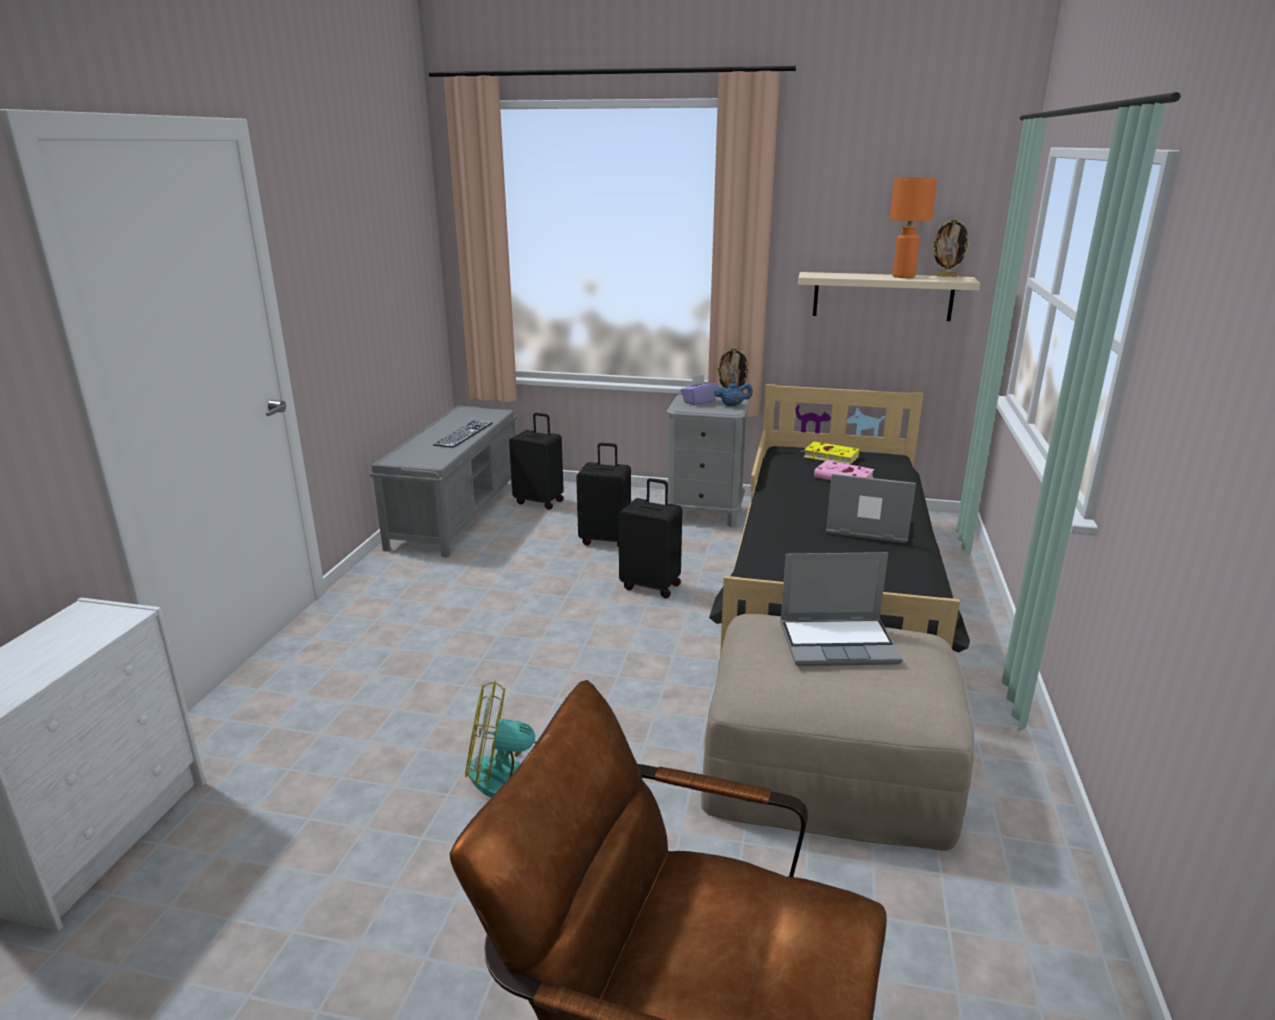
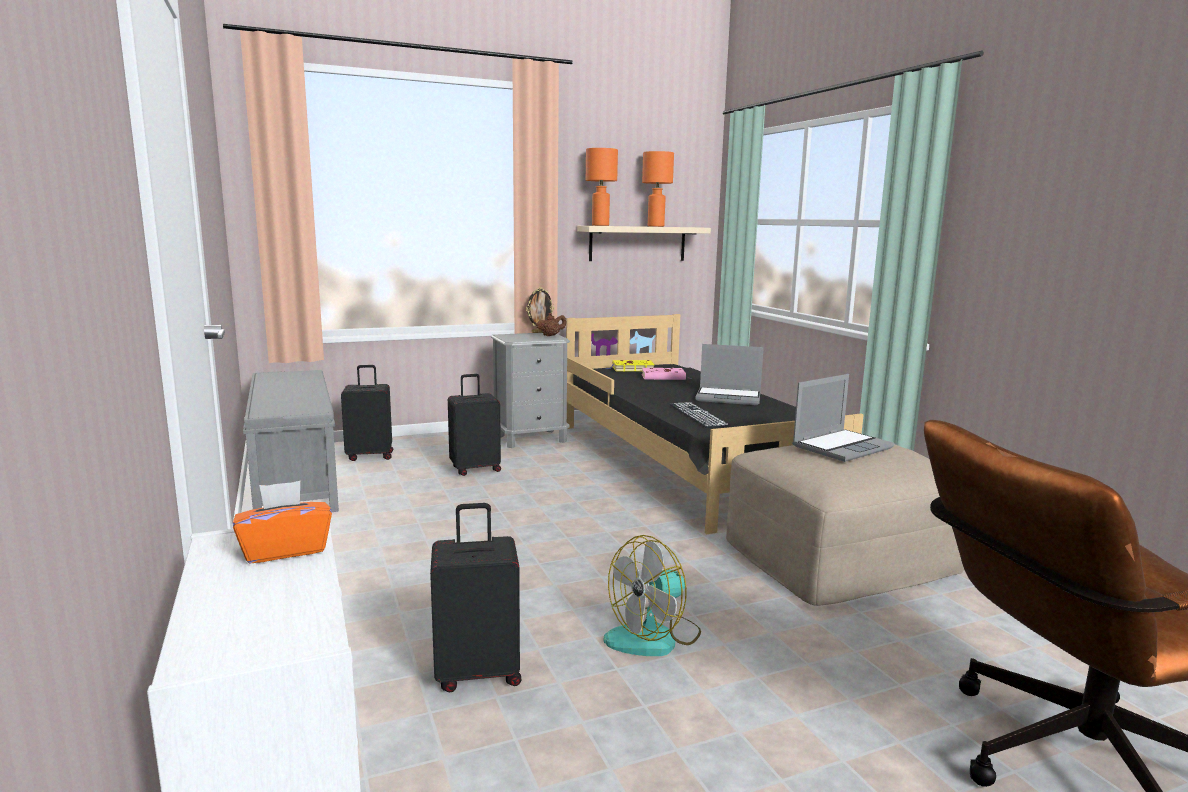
camera: 35 degrees left, 10 degrees down
(93, 630) = (285, 550): none -> orange tissue box
(464, 434) = (304, 388): keyboard -> keyboard (697, 415)
(651, 586) = (560, 489): black suitcase -> black suitcase (478, 672)
(698, 401) = (520, 336): purple tissue box -> none
(732, 405) = (551, 335): blue teapot -> brown teapot
(822, 274) = (600, 225): none -> orange table lamp
(866, 527) = (729, 397): laptop -> laptop turned 150 degrees counterclockwise
(946, 276) = (679, 226): picture frame -> none

